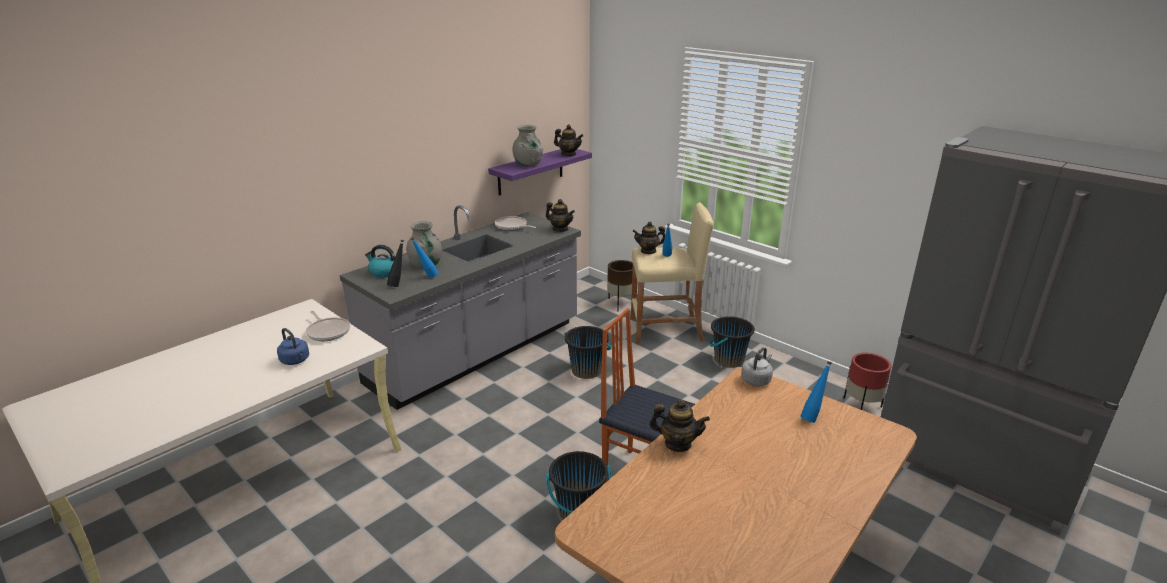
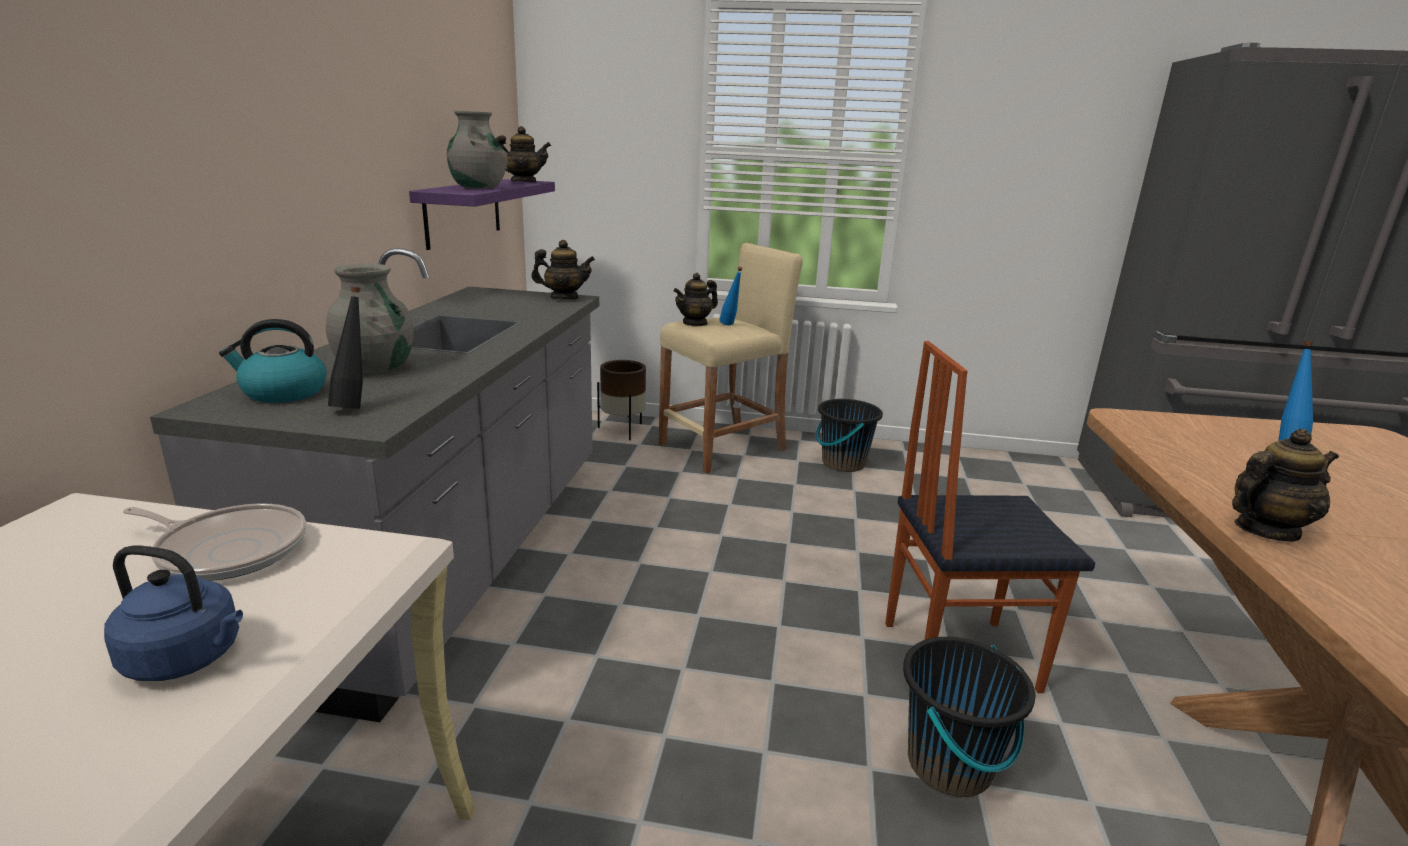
camera: 35 degrees left, 5 degrees down
(427, 277) = (408, 384): blue bottle -> none
(512, 226) = (473, 303): frying pan -> none
(586, 370) = (680, 528): black bucket -> none
(756, 380) = (1140, 419): grey kettle -> none
(861, 408) = (1041, 475): red planter -> none

